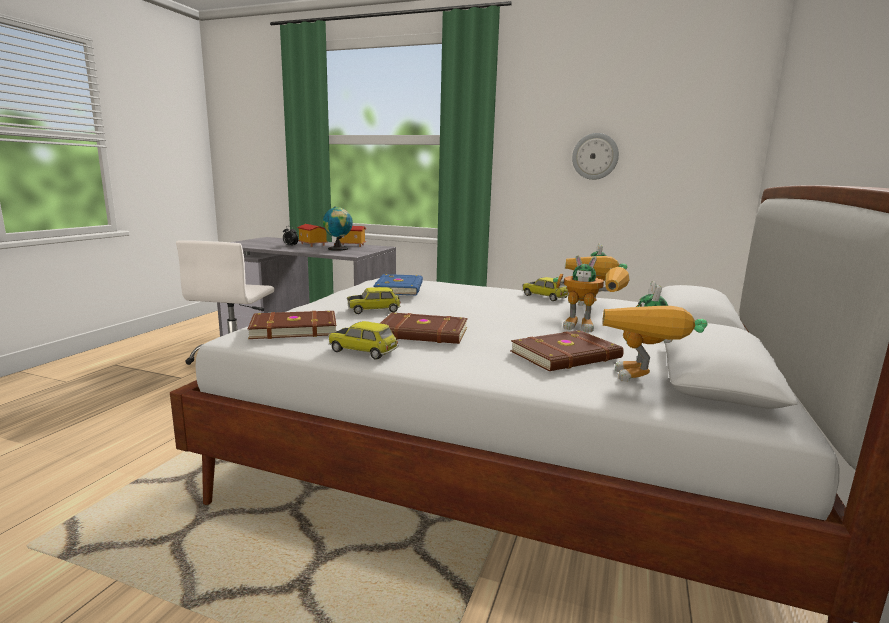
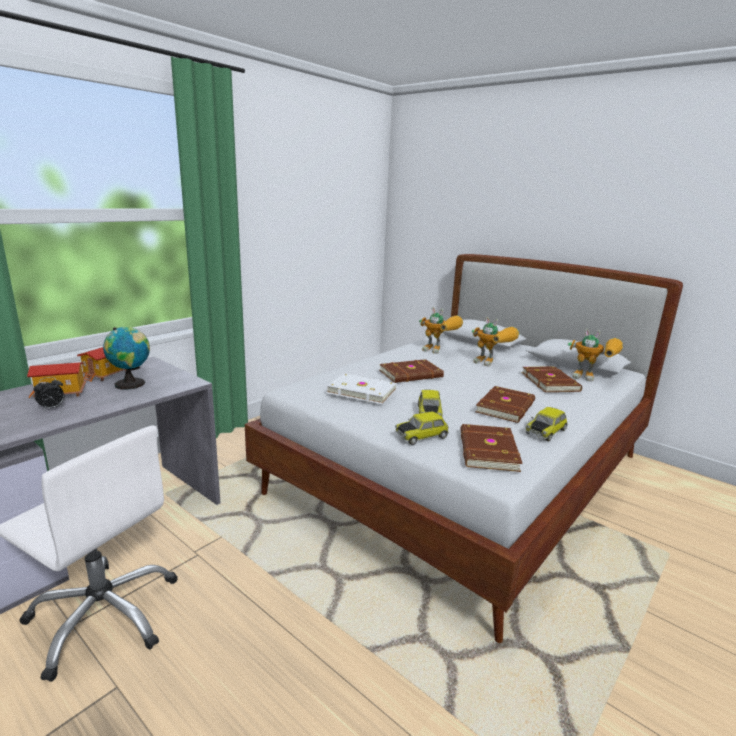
camera: 70 degrees left, 5 degrees up
(400, 288) = (362, 391): blue book -> white book
(473, 298) = (411, 374): none -> brown book
(545, 296) = (406, 355): toy car -> toy car (421, 436)
(591, 328) = (492, 364): toy robot -> toy robot turned 90 degrees clockwise
(595, 156) = (306, 227): wall clock -> none

